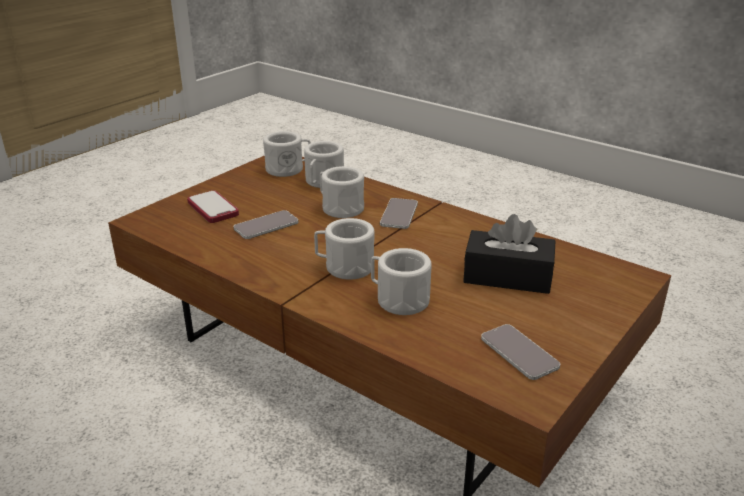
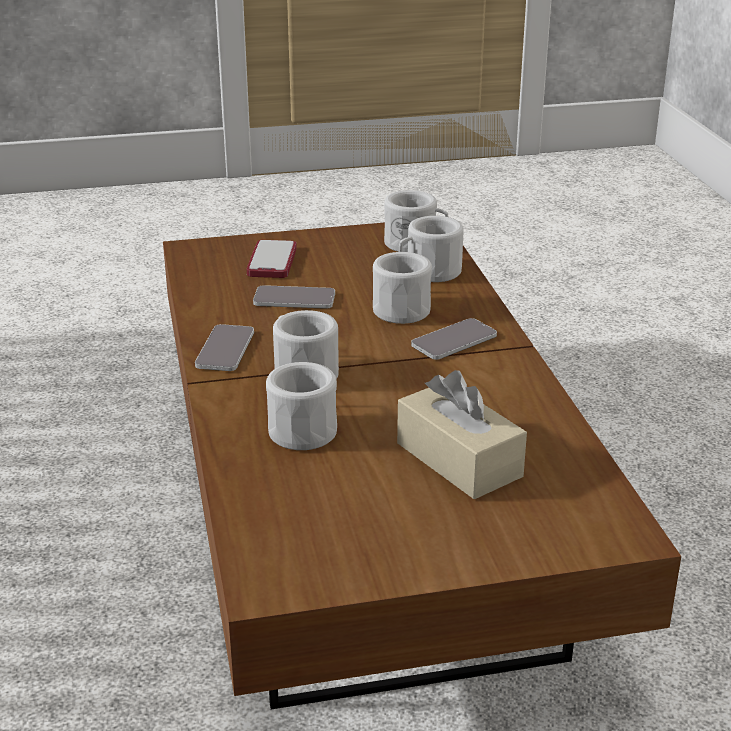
camera: 40 degrees right, 0 degrees up
(507, 277) = (459, 460): black tissue box -> beige tissue box
(519, 353) = (330, 539): phone -> phone (225, 349)

